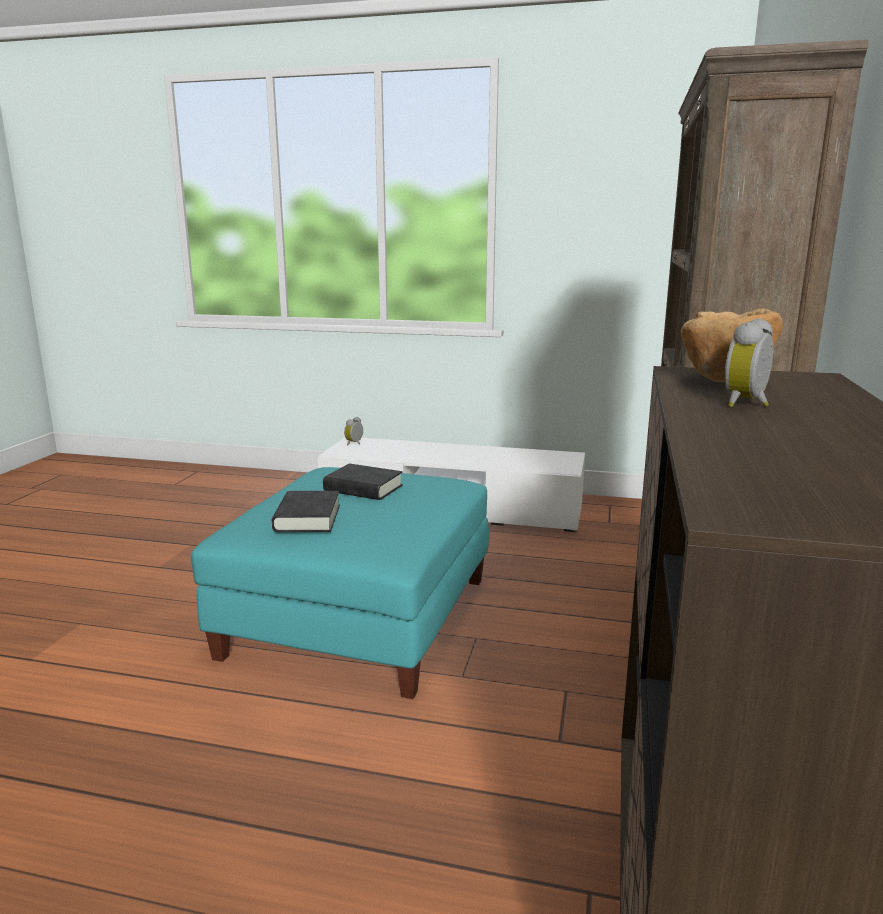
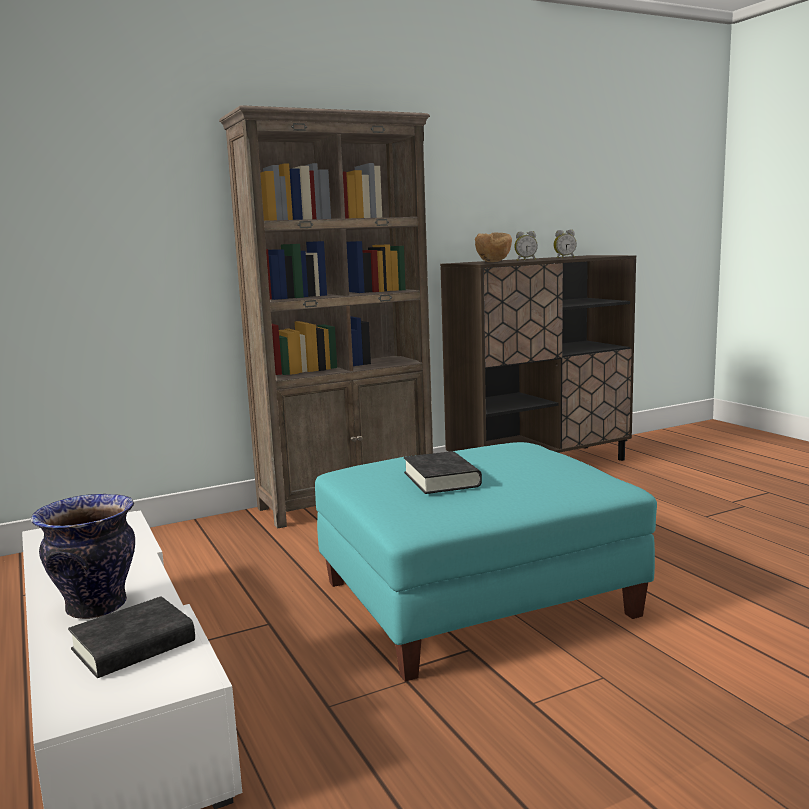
camera: 130 degrees left, 5 degrees down
(307, 518) = (540, 467): black book -> black book (133, 646)
(355, 443) = (98, 695): alarm clock -> alarm clock (564, 258)
(434, 451) = (95, 607): none -> vase

